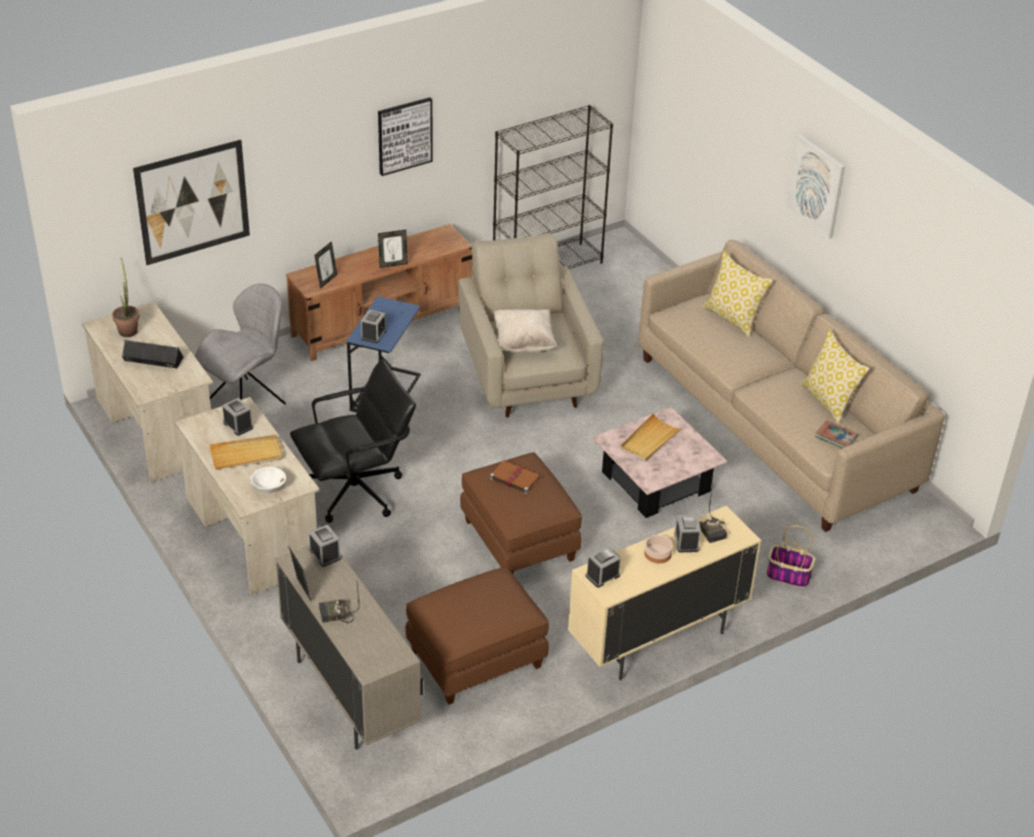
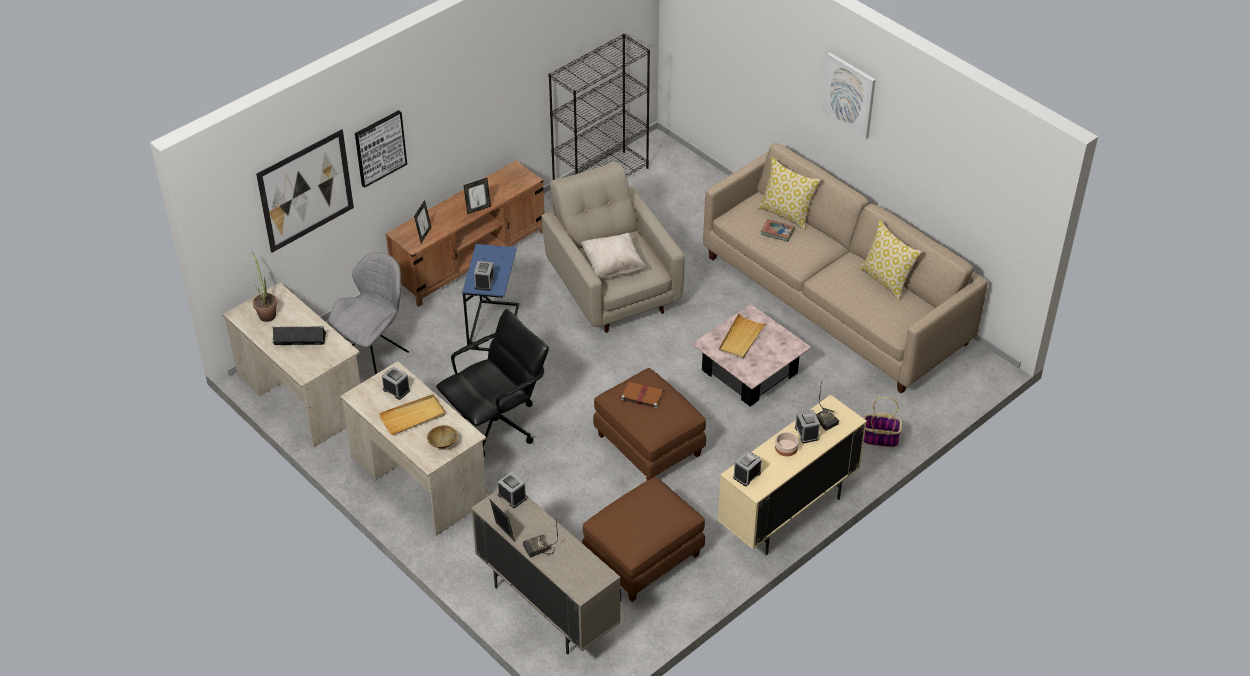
camera: 10 degrees left, 5 degrees up
(268, 488) = (443, 444): white bowl -> brown bowl
(404, 135) = (474, 94): picture -> picture (380, 148)
(836, 437) = (900, 313): book -> book (777, 232)

